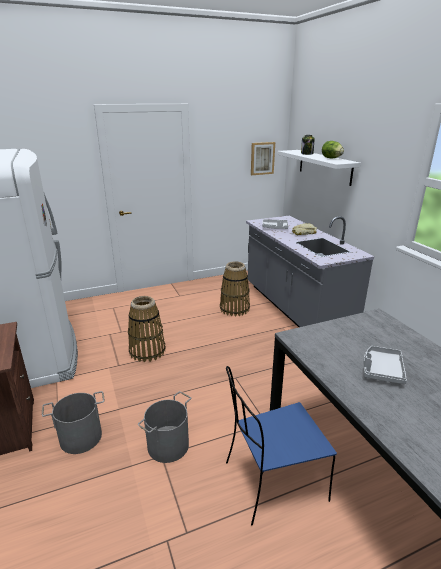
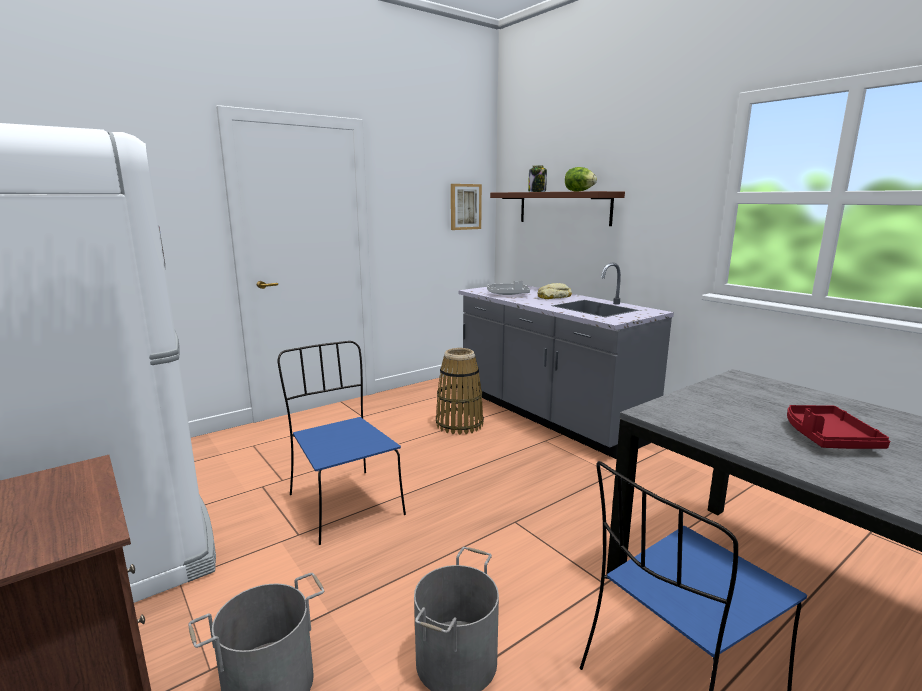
camera: 15 degrees left, 10 degrees down
(147, 351) = (344, 503): basket -> blue chair
(324, 166) = (563, 208): white shelf -> brown shelf
(382, 370) = (826, 438): grey tray -> red tray

